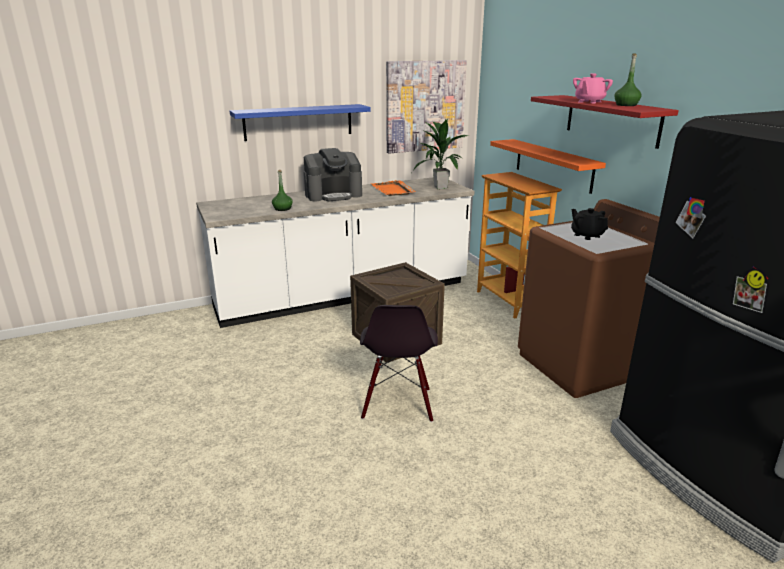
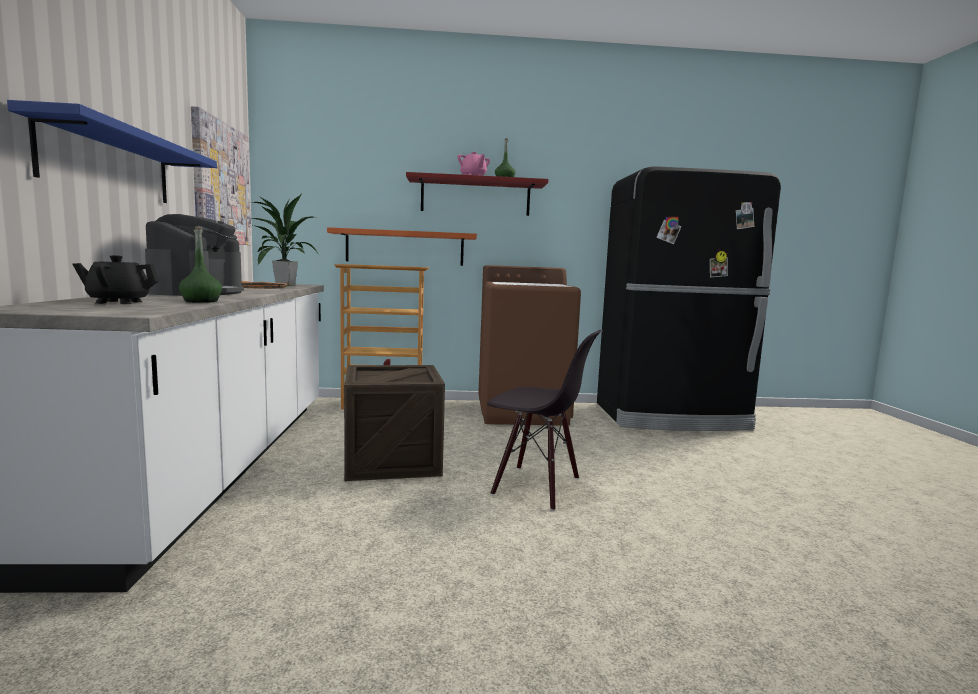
camera: 70 degrees left, 15 degrees down
(586, 235) = (530, 284): black teapot -> black teapot (118, 302)

